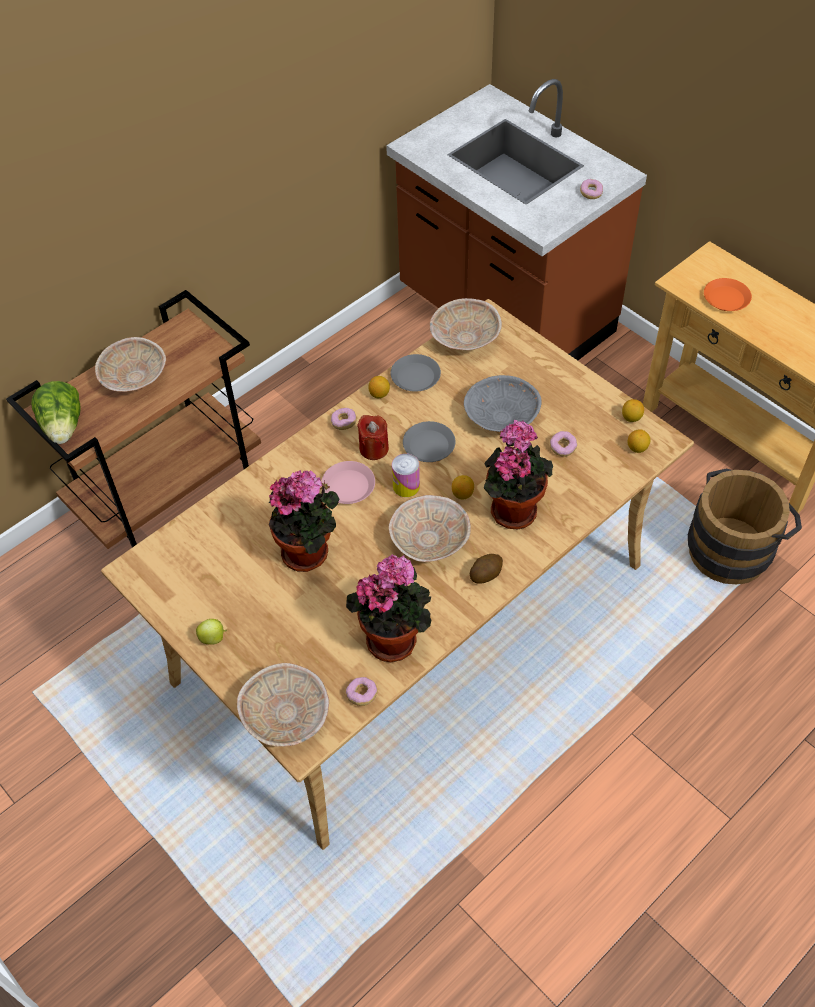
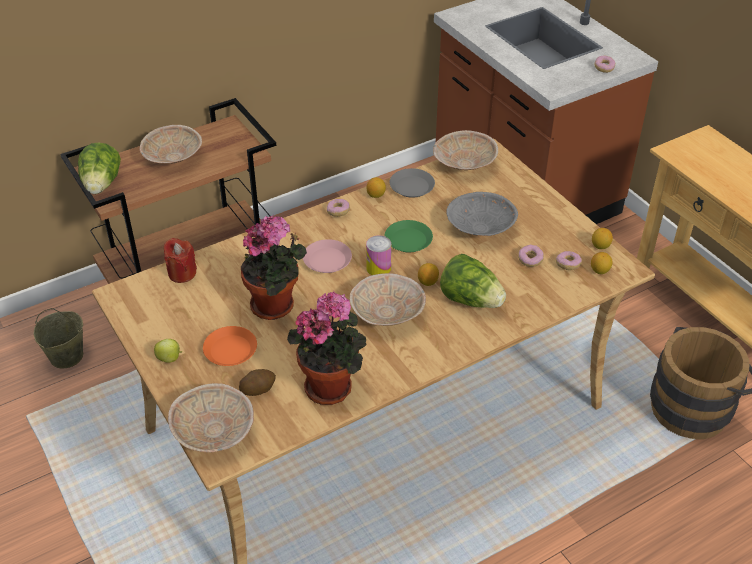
camera: 10 degrees right, 10 degrees down
(55, 613) = (66, 357): none -> beige bucket
(362, 694) = (288, 427): donut -> donut (568, 265)
(374, 448) = (358, 235): red candle -> red candle (182, 273)
(428, 445) = (408, 240): grey plate -> green plate
(485, 574) = (431, 348): potato -> potato (258, 389)
(512, 508) = (471, 300): potted plant -> lettuce
(726, 298) = (714, 170): orange plate -> orange plate (231, 350)

